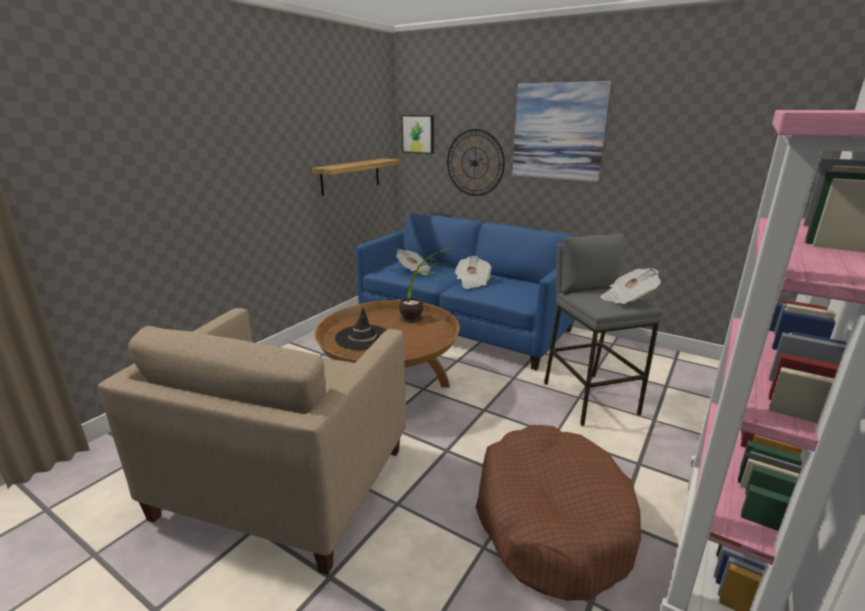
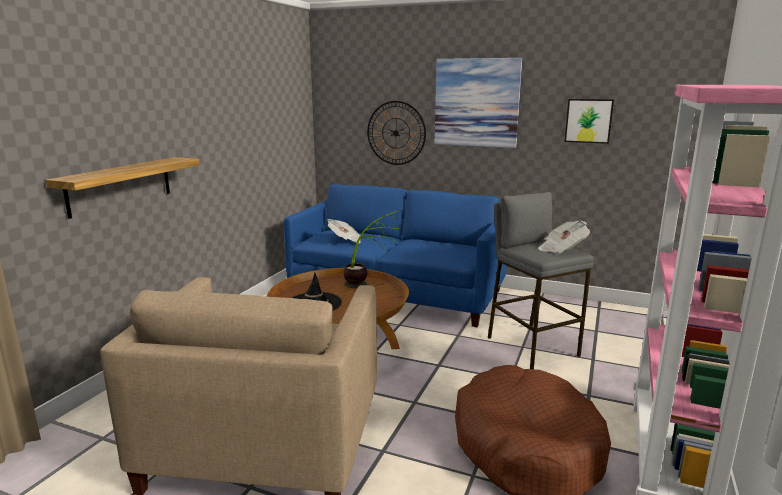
camera: 10 degrees left, 5 degrees down
(351, 176) = (274, 148): shelf -> shelf (120, 186)
(418, 134) = (336, 106): picture -> picture (588, 120)
(472, 282) = (406, 247): newspaper -> none

